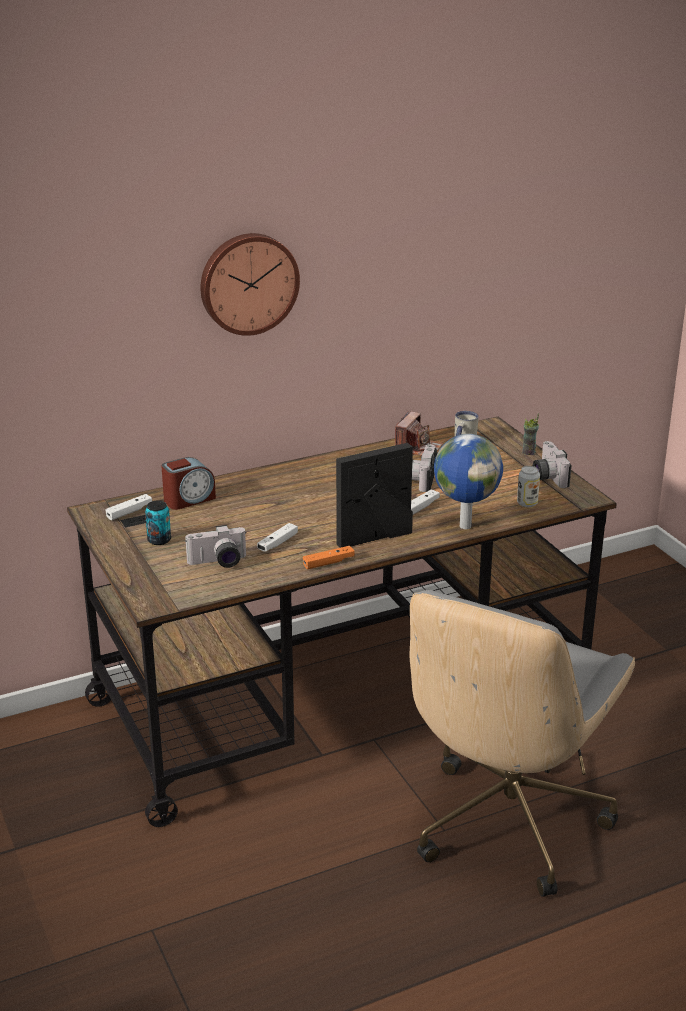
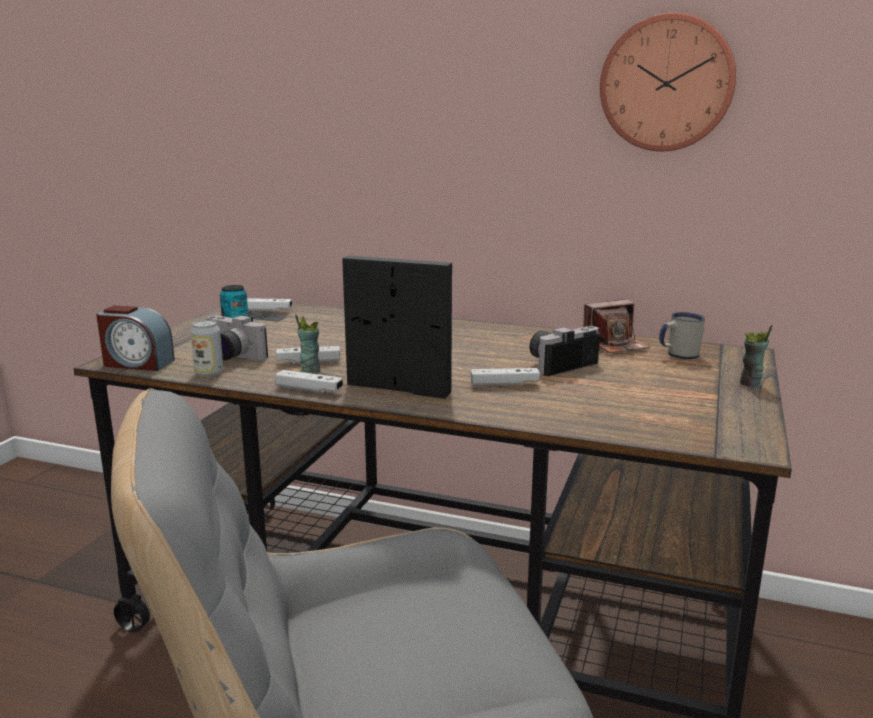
camera: 45 degrees right, 10 degrees down
(189, 499) = (324, 316): alarm clock -> alarm clock (137, 363)
(248, 283) = (435, 89): wall clock -> wall clock (667, 84)
(296, 550) = (310, 371): none -> cup
(328, 562) = (309, 389): orange game controller -> white game controller
(464, 525) = (518, 414): globe -> none
(527, 503) = (645, 423): can -> can (209, 373)
(546, 477) = (729, 410): camera -> none

